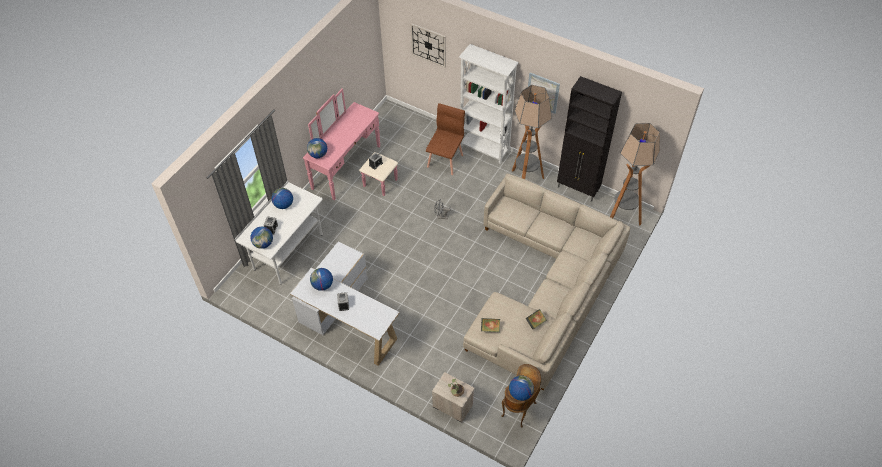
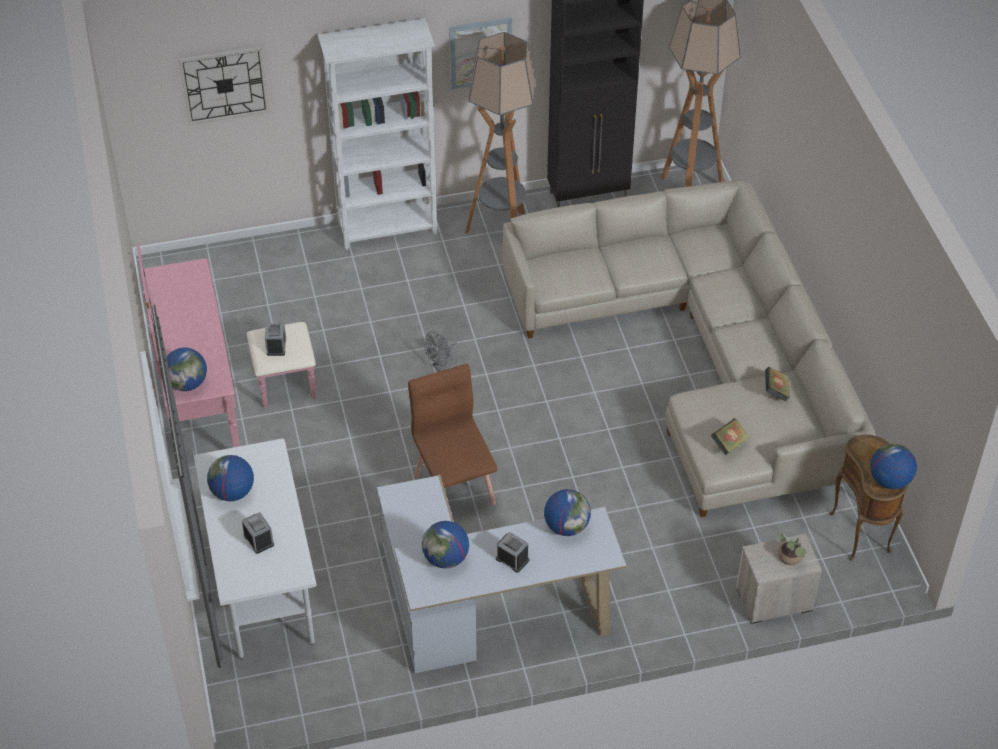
camera: 45 degrees left, 5 degrees down
(263, 244) = (276, 571): globe -> globe (566, 526)
(445, 161) = (349, 284): brown chair -> brown chair (455, 488)

